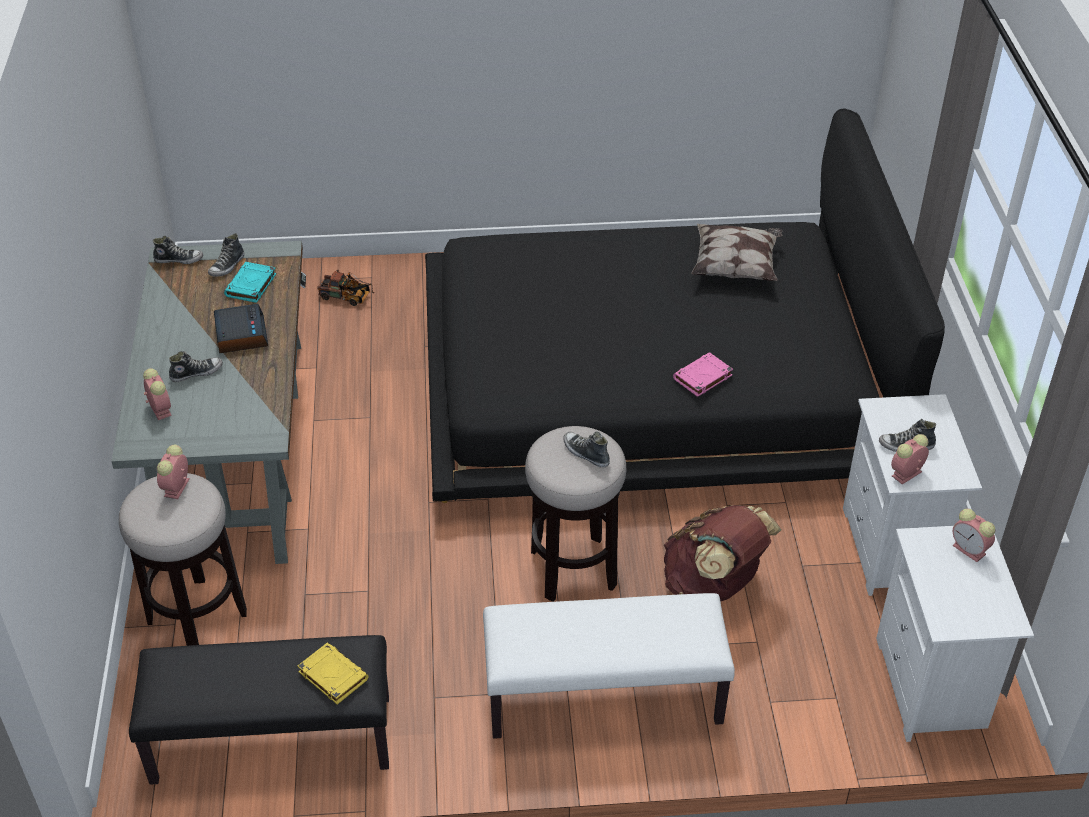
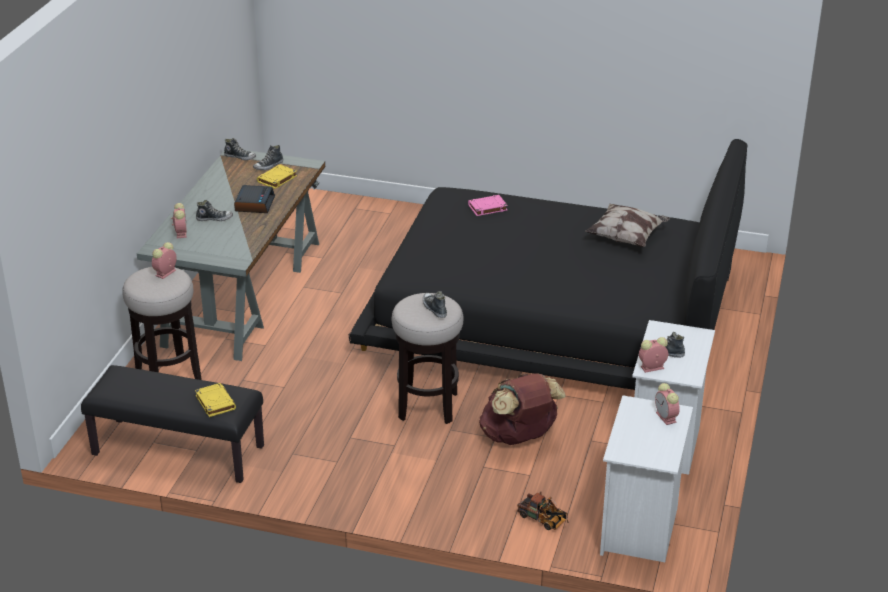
camera: 20 degrees right, 10 degrees down
(251, 286) = (277, 179): turquoise book -> yellow book
(347, 297) = (367, 222): toy truck -> toy truck (544, 520)
(603, 697) = (404, 480): white bench -> none
(702, 378) = (558, 295): pink book -> pink book (487, 208)

